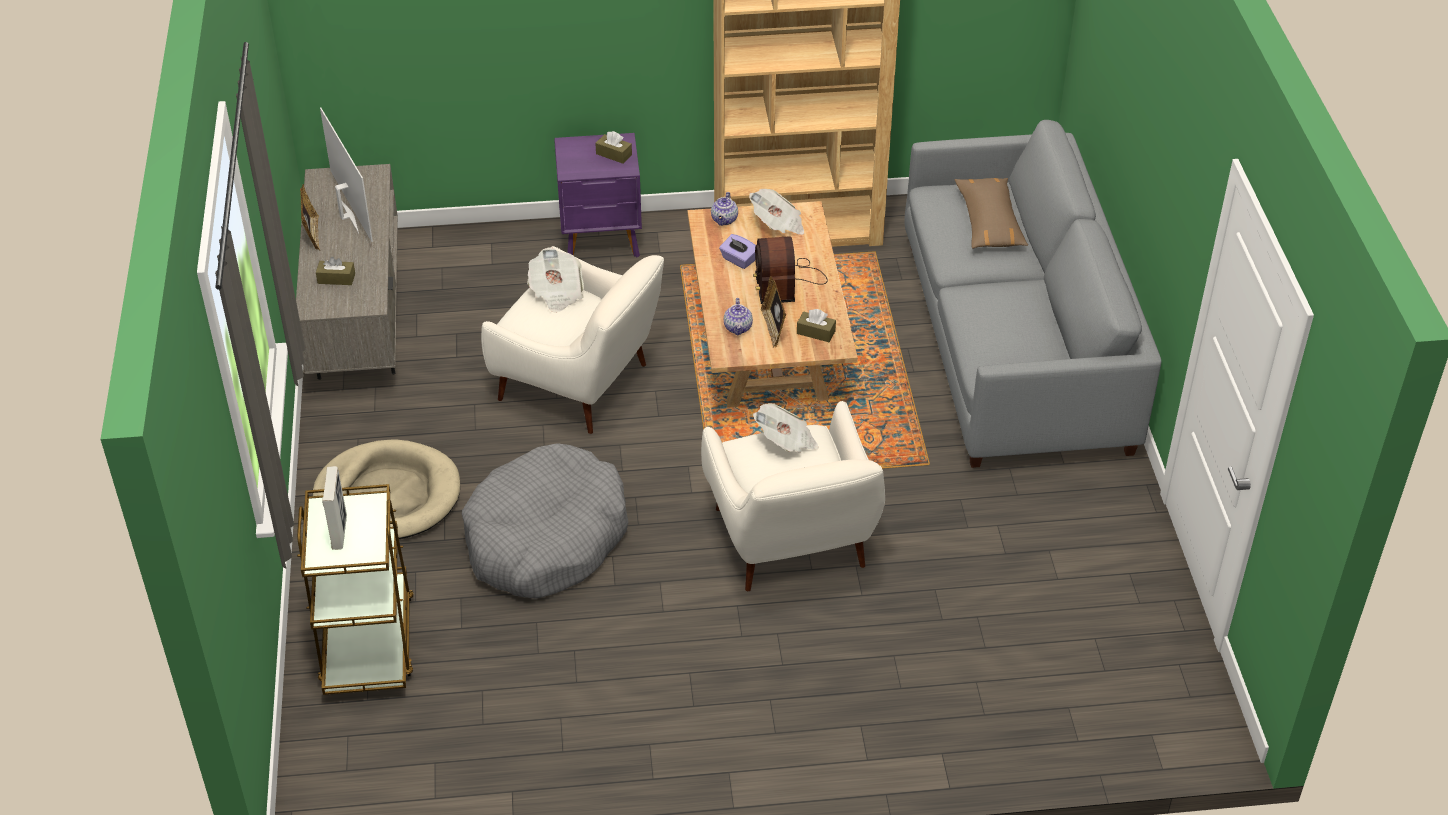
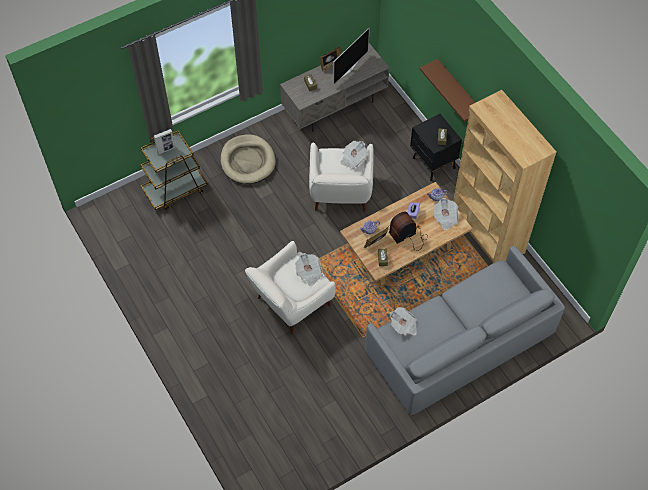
camera: 65 degrees right, 15 degrees up
(546, 538) = (252, 220): grey dog bed -> none
(584, 40) = (458, 91): none -> brown shelf
(602, 240) = (433, 163): purple nightstand -> black nightstand
(987, 348) = (403, 326): none -> newspaper
(989, 222) = (493, 298): brown pillow -> none

